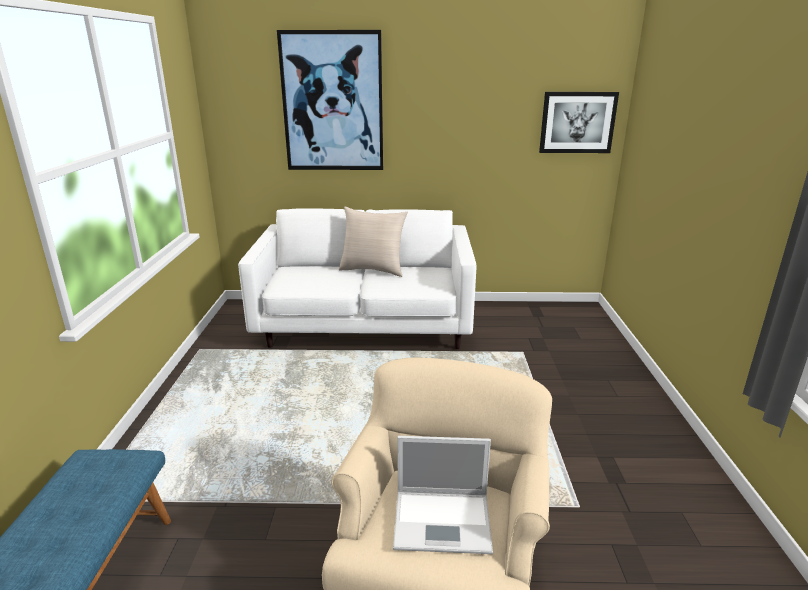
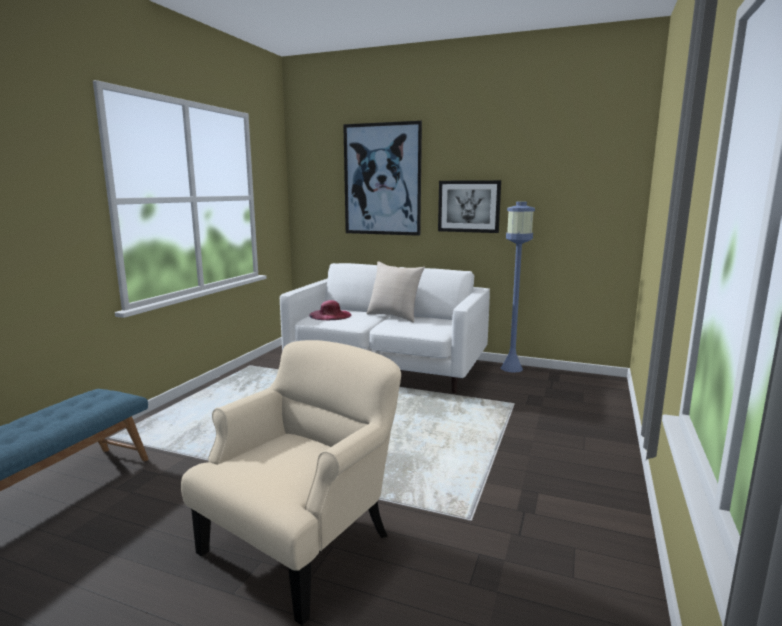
camera: 20 degrees right, 10 degrees down
(297, 277) = (330, 315): none -> pink hat
(444, 521) = (285, 464): laptop -> none
(491, 307) = (512, 368): none -> blue floor lamp
(577, 122) = (597, 196): picture -> picture (469, 206)

